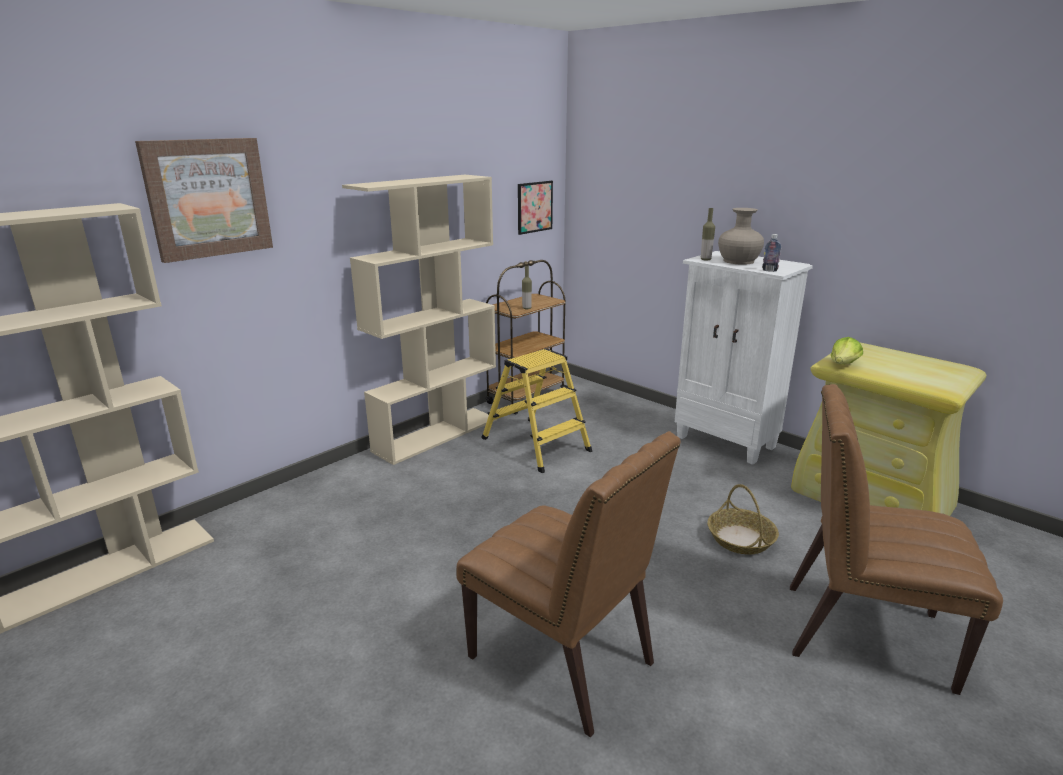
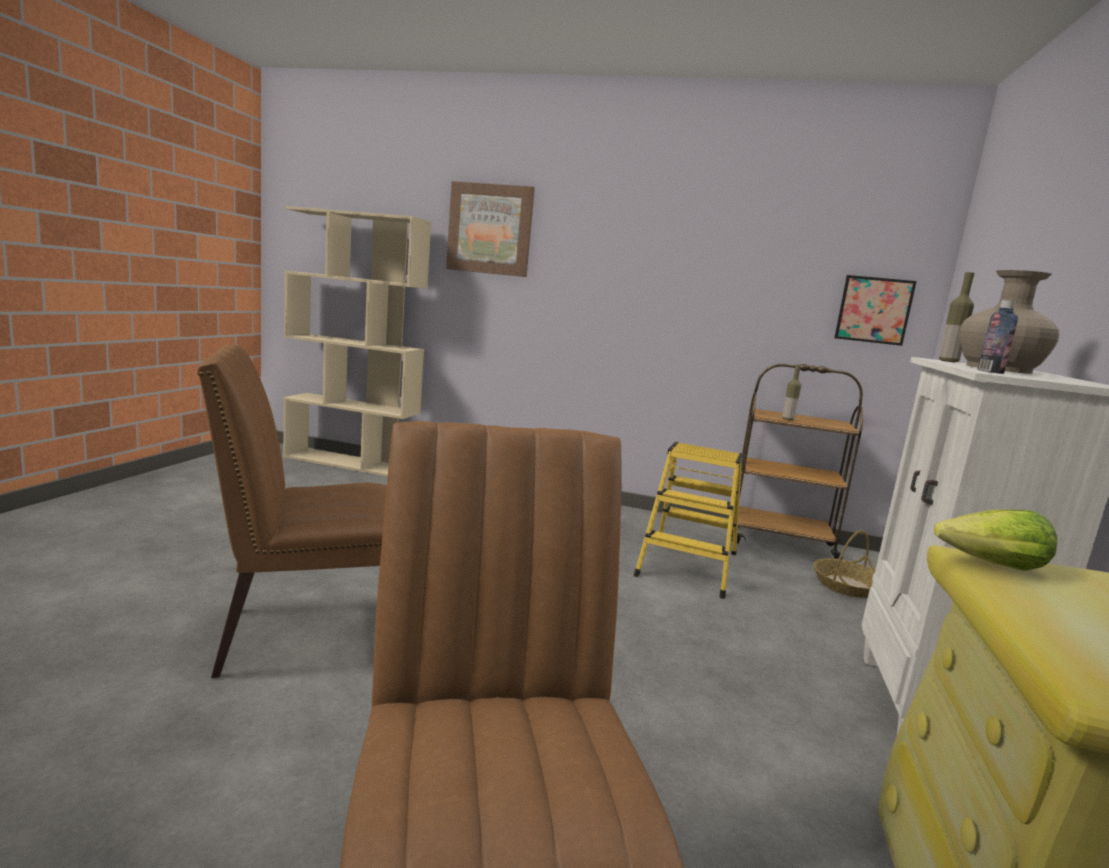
camera: 60 degrees right, 10 degrees down
(436, 434) = (634, 516): beige bookcase -> none
(559, 659) = (314, 633): brown chair -> brown chair turned 60 degrees clockwise
(741, 539) = (649, 751): basket -> basket (846, 586)

